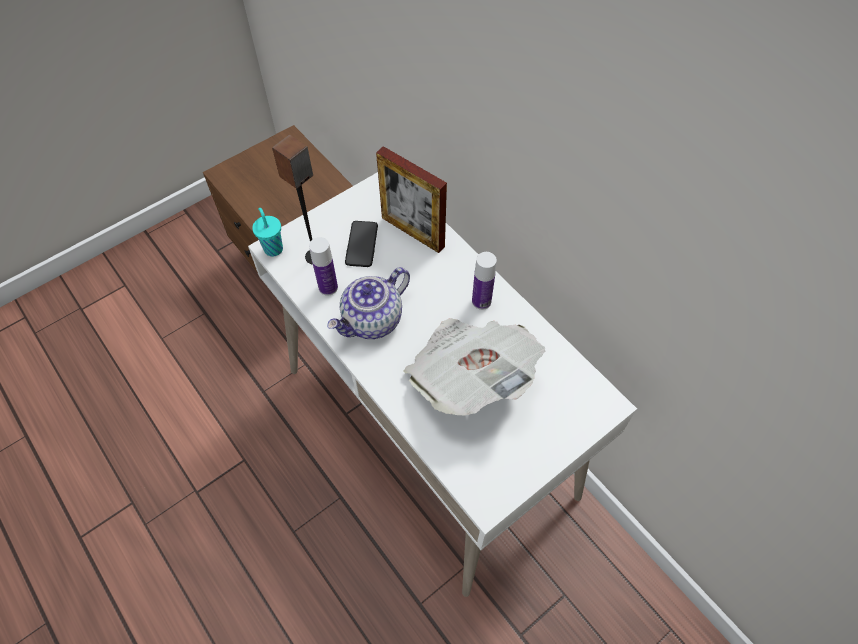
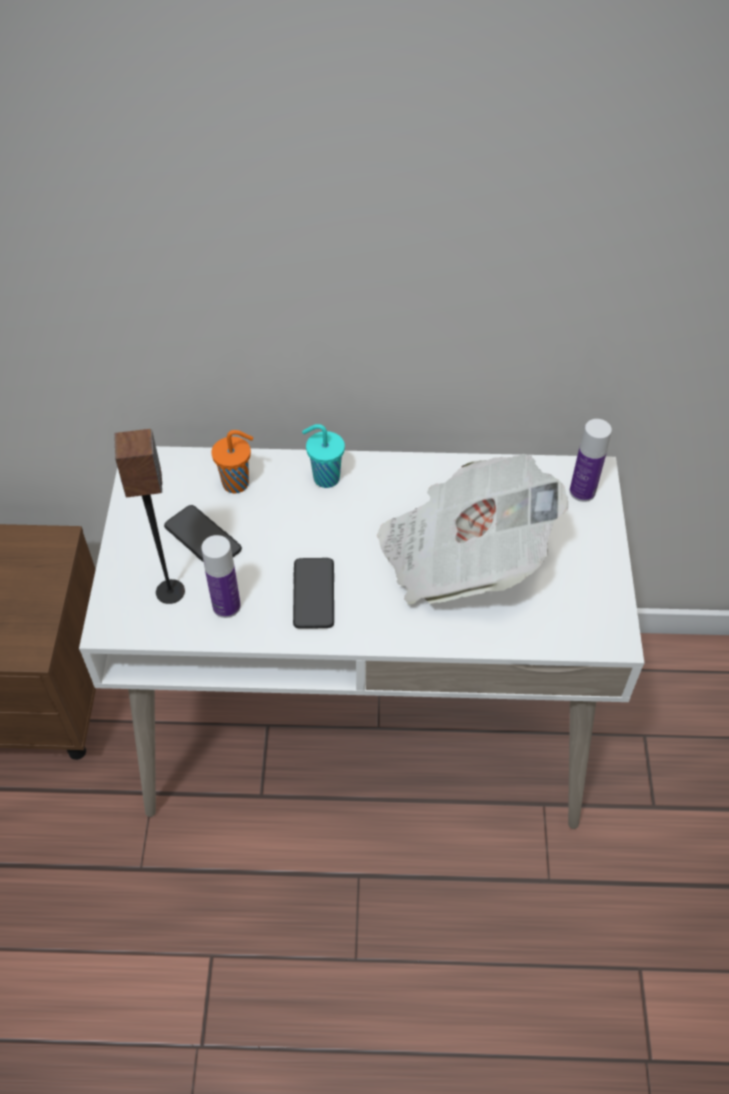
camera: 50 degrees left, 5 degrees down
(273, 248) = (112, 624): turquoise cup -> turquoise cup (324, 478)
(372, 321) = (313, 594): teapot -> phone
(413, 232) = (237, 483): picture frame -> orange cup
(481, 301) = (386, 486): bottle -> bottle (582, 491)

